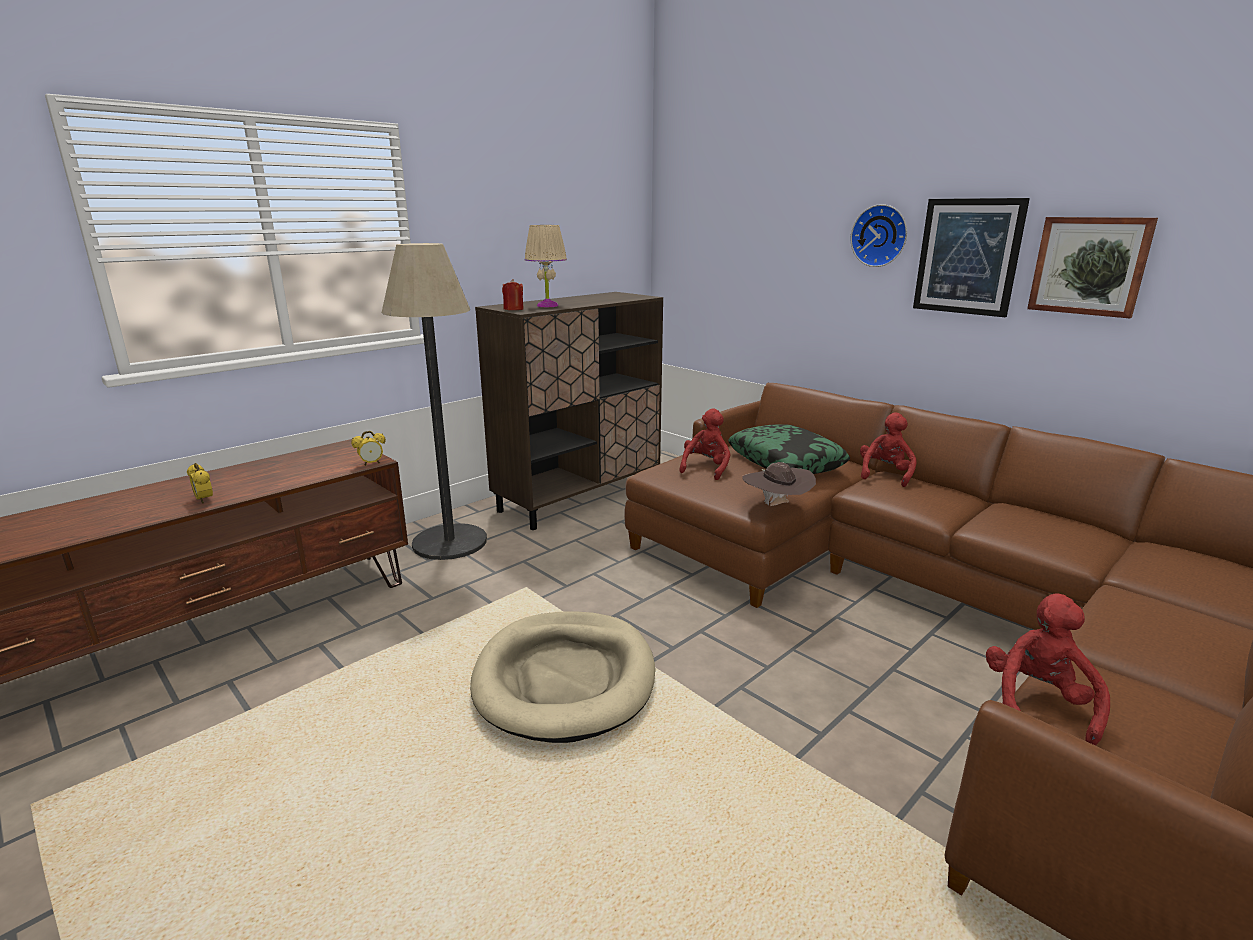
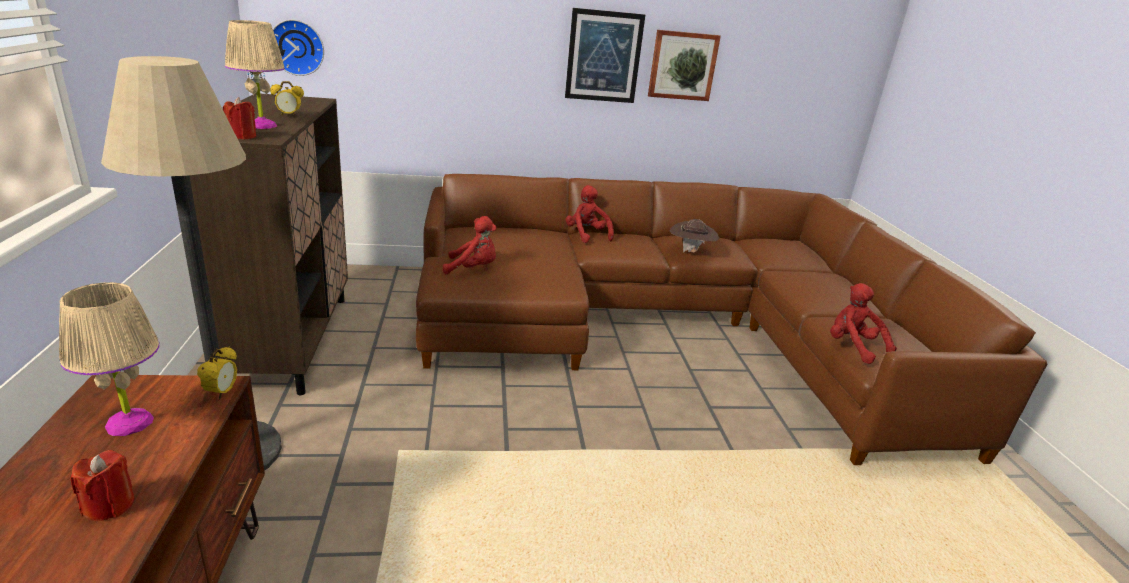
camera: 55 degrees left, 5 degrees up
(204, 500) = (83, 567): alarm clock -> alarm clock (289, 115)
(251, 485) = (109, 505): none -> red candle
(320, 460) = (129, 422): none -> beige table lamp
(565, 679) = (557, 499): beige dog bed -> none
(706, 468) = (473, 269): red plush toy -> red plush toy turned 120 degrees clockwise
(776, 506) = (574, 284): brown hat -> brown hat (691, 252)
(786, 462) = (520, 244): pillow -> none
(880, 235) = (531, 35): wall clock -> wall clock (297, 47)

